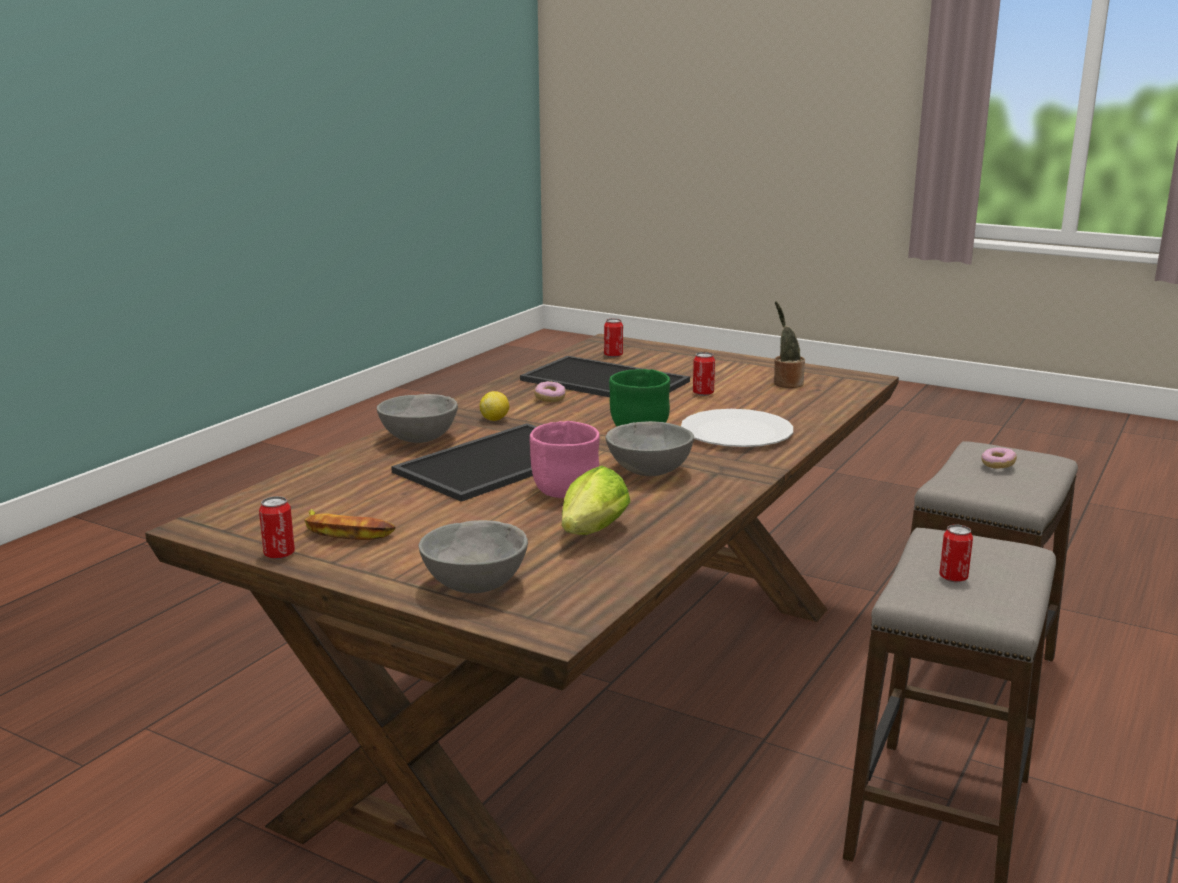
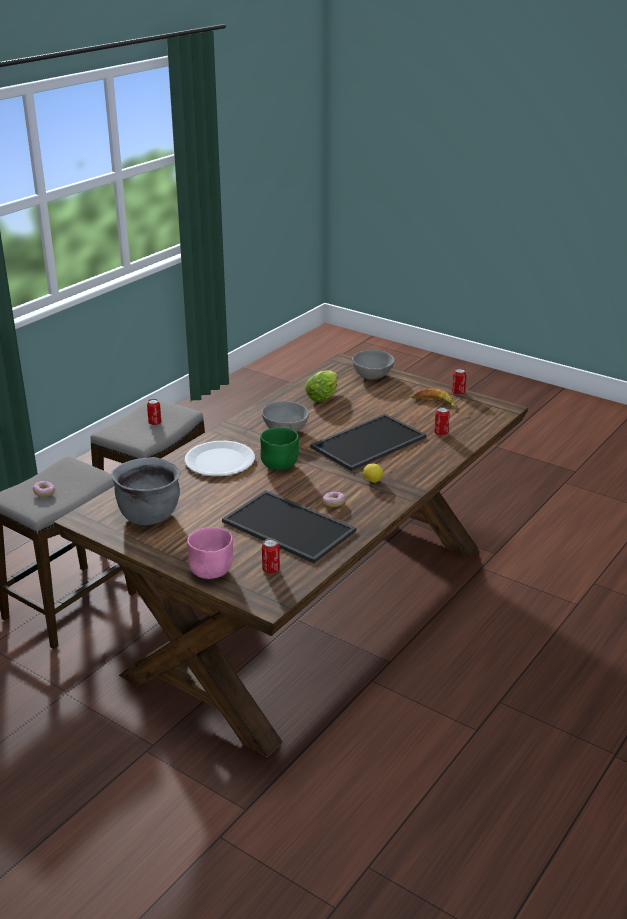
camera: 175 degrees left, 10 degrees up
(418, 439) = (419, 463): grey bowl -> none
(564, 491) = (333, 420): pink bowl -> pink bowl (212, 573)
(703, 393) = (219, 505): can -> can (441, 433)
(786, 383) = (149, 515): potted plant -> grey cooking pot

